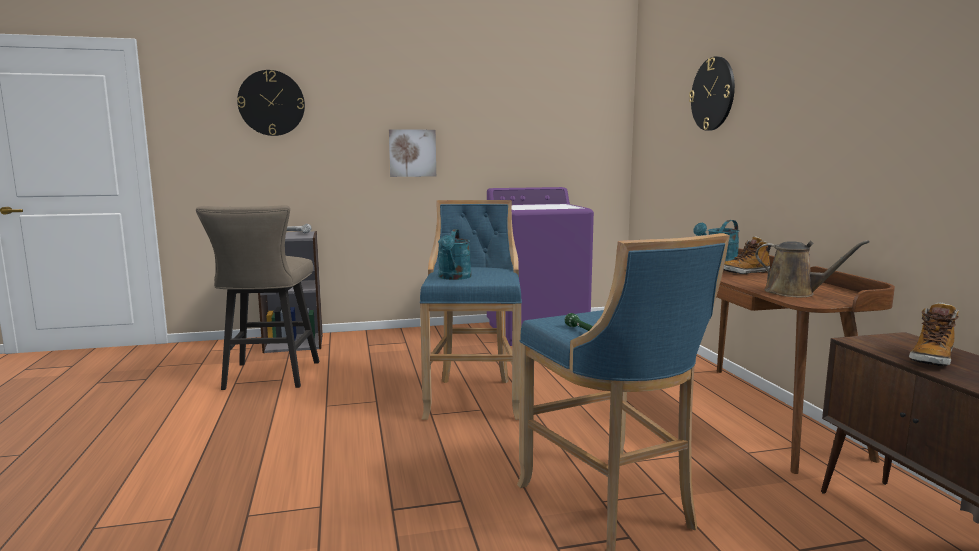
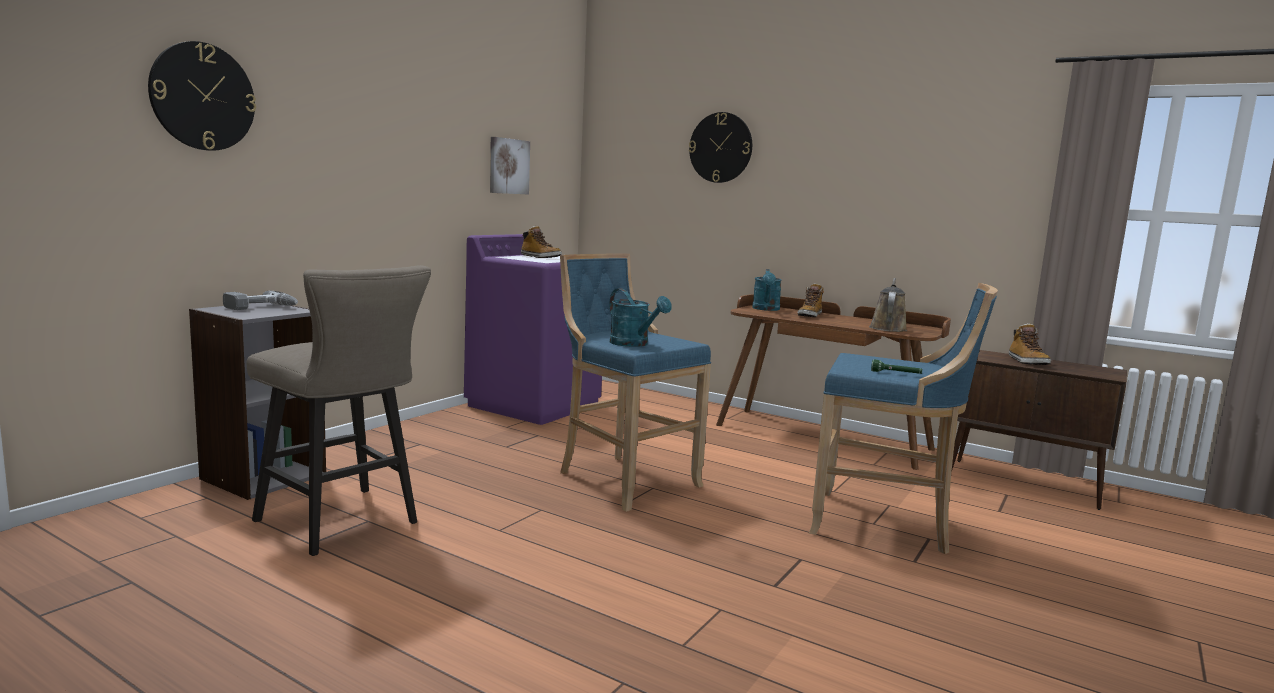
camera: 45 degrees left, 0 degrees up
(412, 153) = (386, 187): picture -> picture (508, 166)
(537, 206) = (540, 257): none -> boot
(794, 293) = (887, 328): brown watering can -> brown watering can turned 60 degrees counterclockwise

